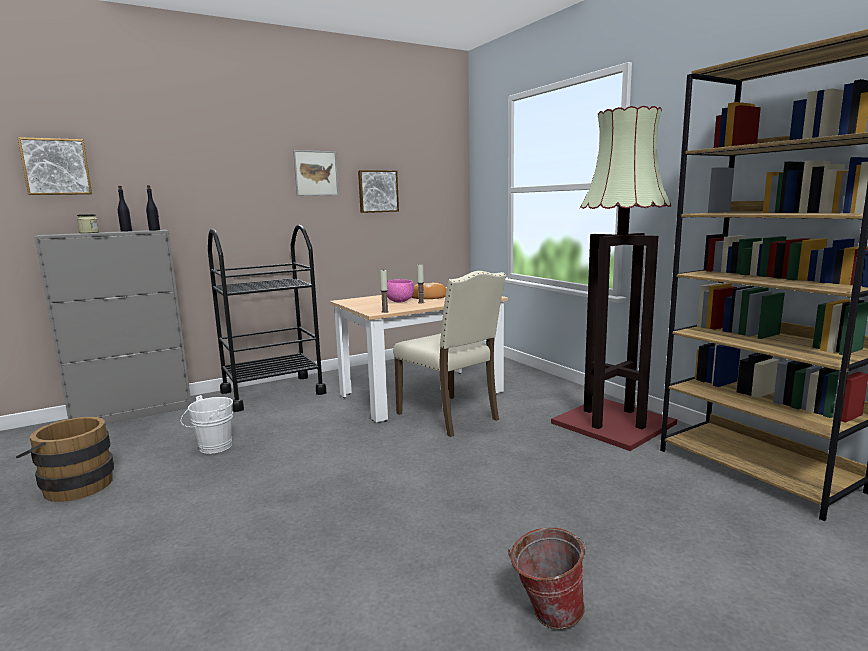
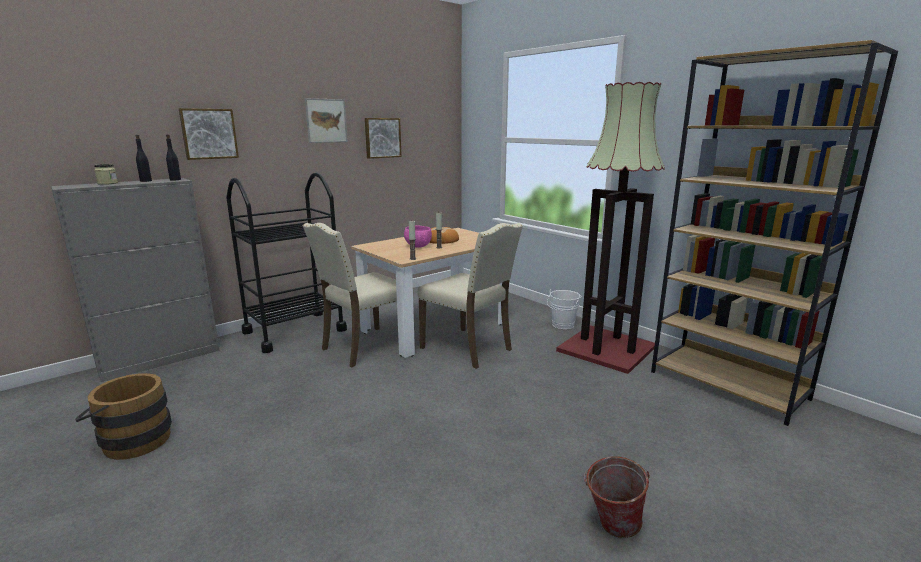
camera: 10 degrees left, 5 degrees up
(56, 167) = (66, 114): picture -> picture (209, 134)
(212, 448) = (258, 392): white bucket -> white bucket (562, 325)
(338, 411) = (365, 347): none -> beige chair

